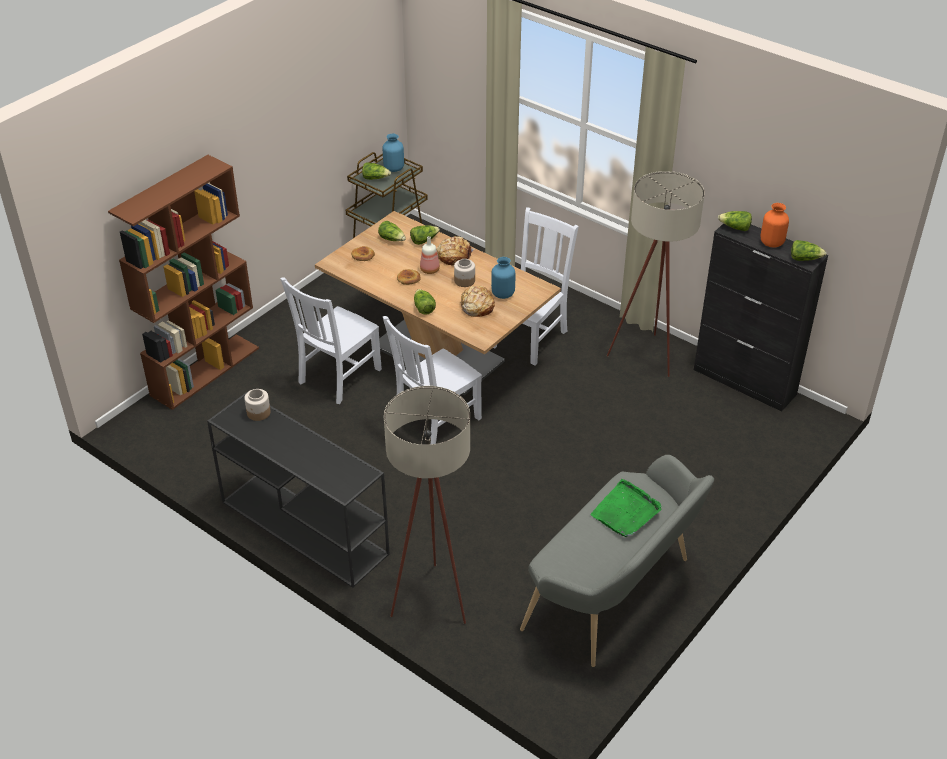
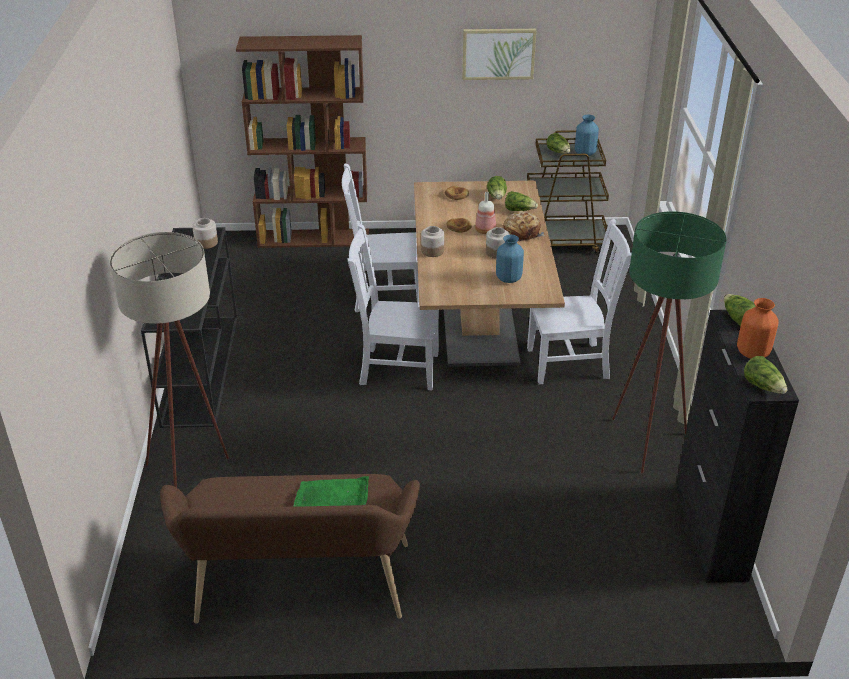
camera: 50 degrees right, 5 degrees down
(307, 115) = (498, 53): none -> picture
(423, 308) = (432, 251): lettuce -> jar
(477, 306) = (472, 274): bread -> none
(614, 596) = (299, 591): grey bench -> brown bench
(648, 360) = (645, 448): beige floor lamp -> green floor lamp

